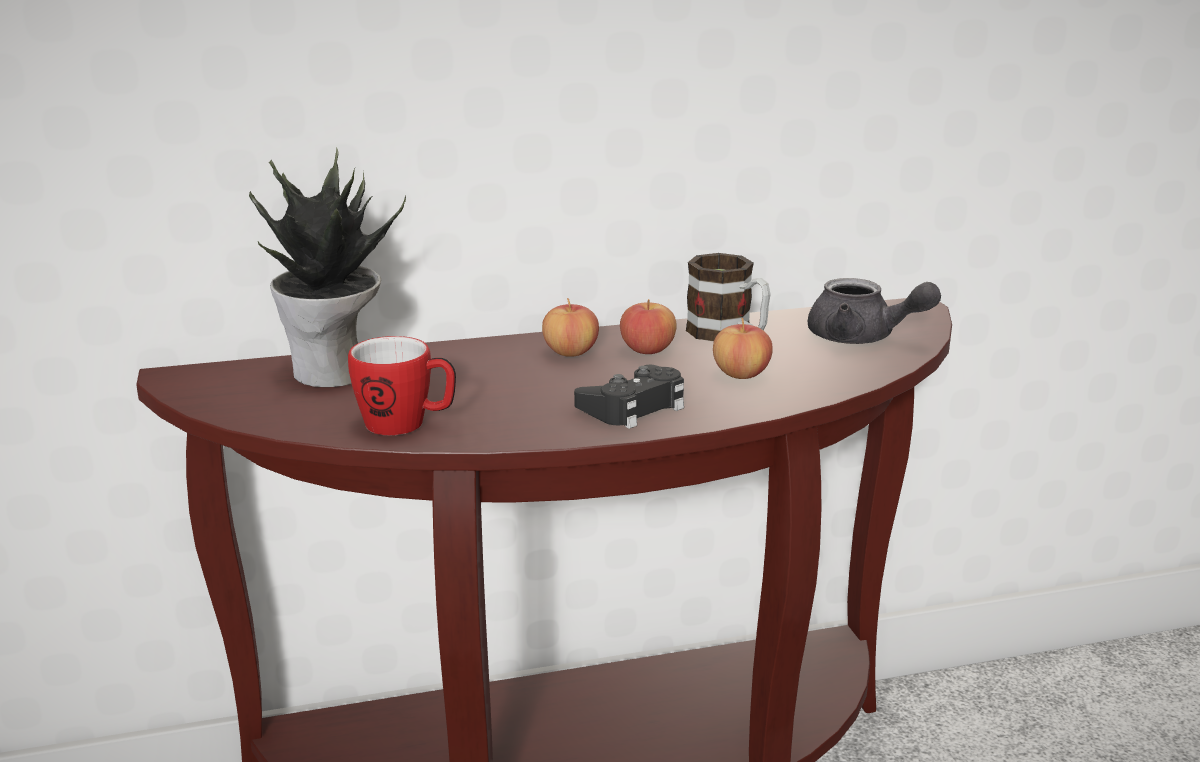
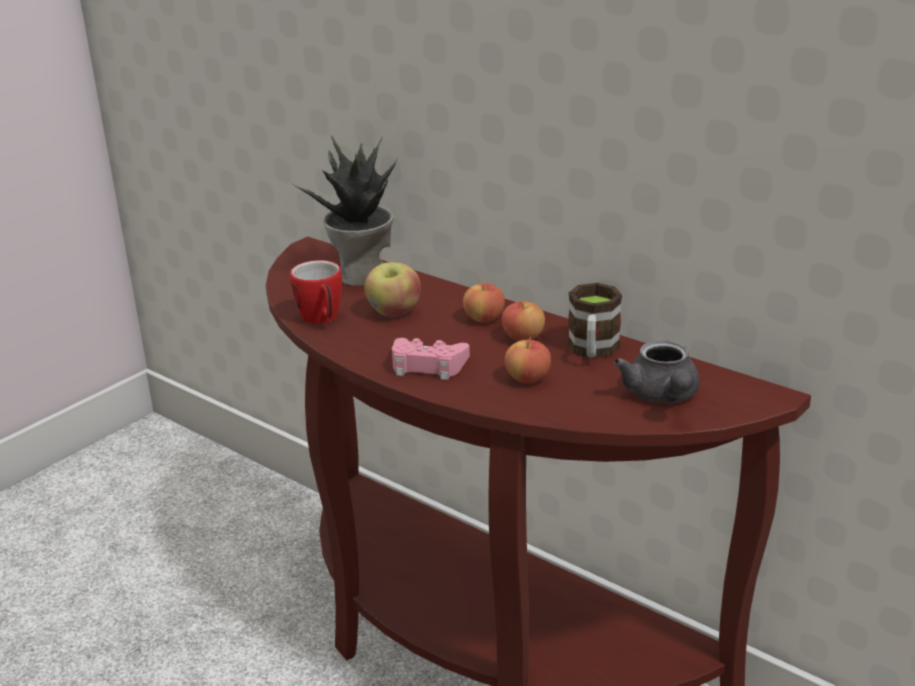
camera: 55 degrees right, 5 degrees up
(468, 385) = (394, 312): none -> apple
(634, 407) = (428, 366): black game controller -> pink game controller

